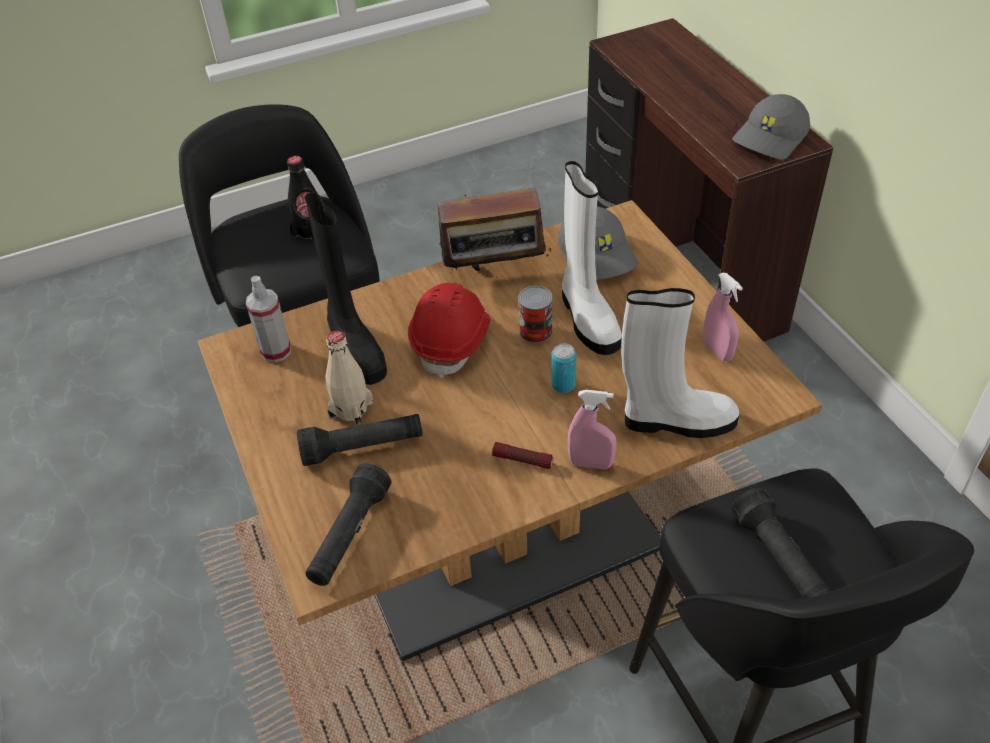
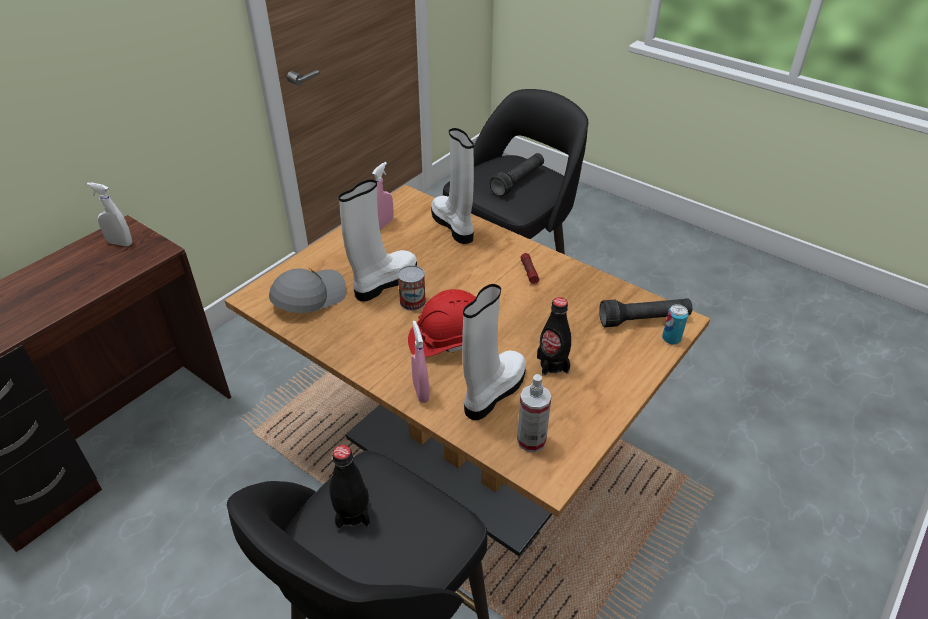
camera: 120 degrees left, 5 degrees down
(351, 409) = (552, 364): beige bottle -> black bottle
(354, 348) = (493, 392): black boot -> white boot
(363, 448) = (578, 343): black flashlight -> none
(495, 273) = (357, 345): radio -> none
(563, 385) = (456, 274): can -> can (671, 338)
(591, 463) = (510, 246): pink spray bottle -> pink spray bottle (421, 392)
(771, 139) = (120, 243): grey cap -> white spray bottle

